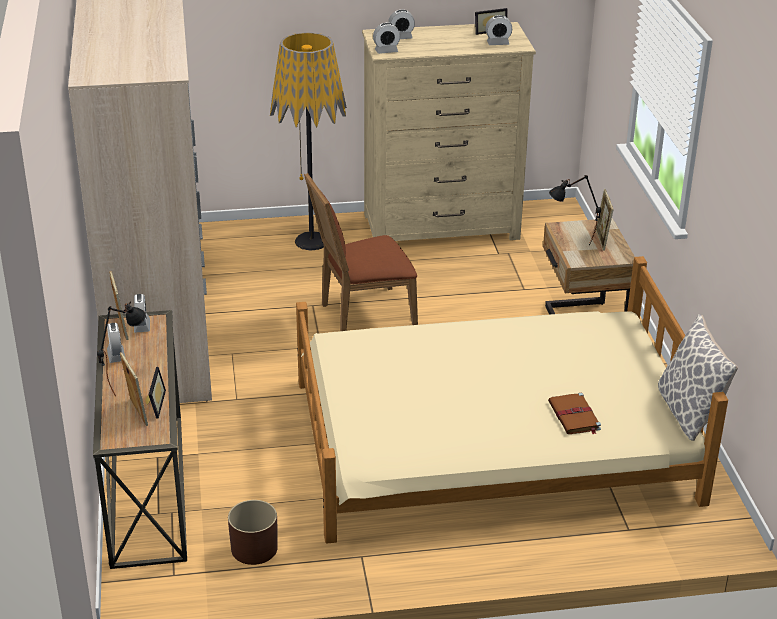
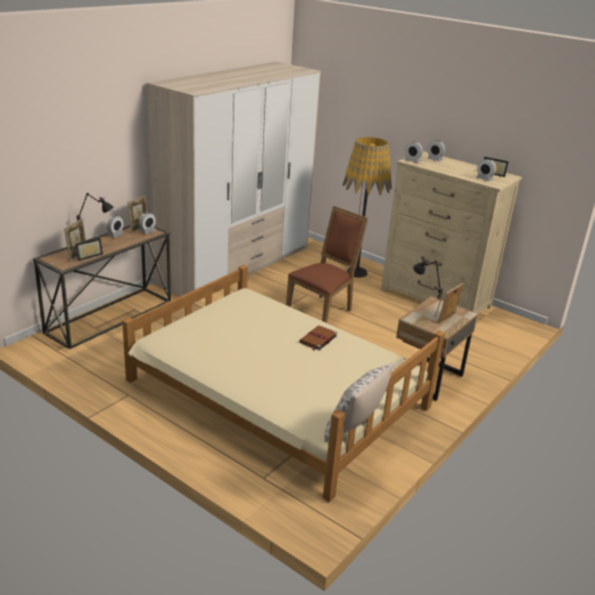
camera: 45 degrees right, 5 degrees down
(254, 549) = (98, 362): brown planter -> none
(362, 314) = (322, 310): brown chair -> brown chair turned 105 degrees clockwise
(574, 416) = (285, 388): brown book -> brown book (318, 339)

